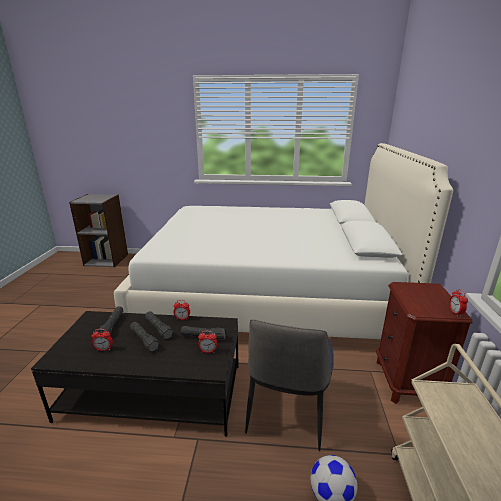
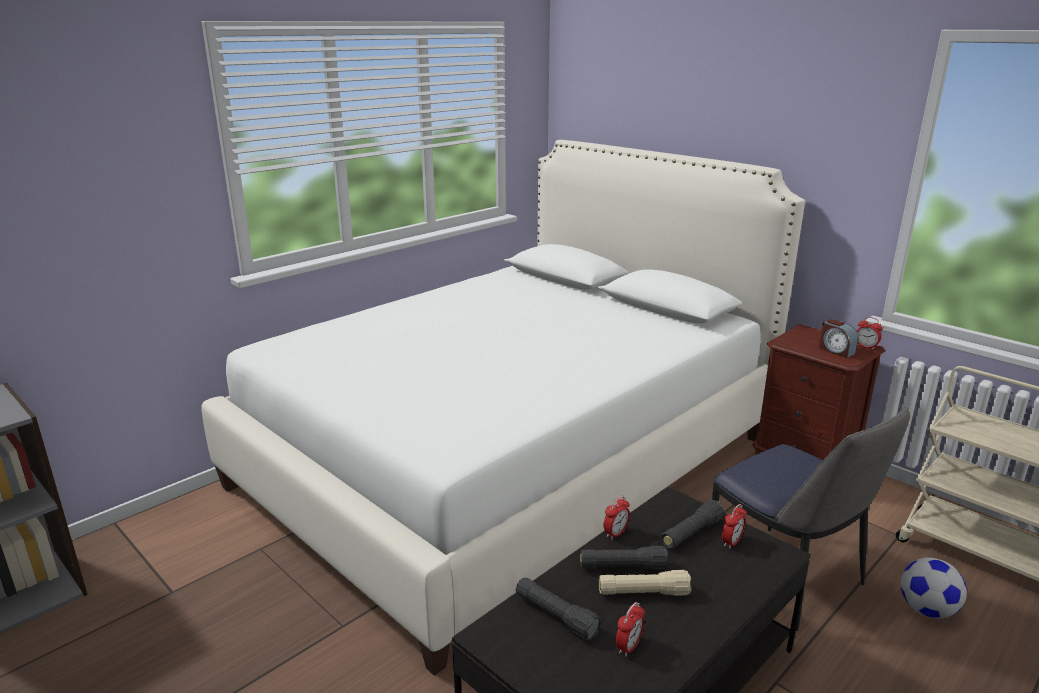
camera: 50 degrees left, 0 degrees up
(144, 340) = (643, 593): black flashlight -> beige flashlight
(424, 304) = (836, 350): none -> alarm clock

